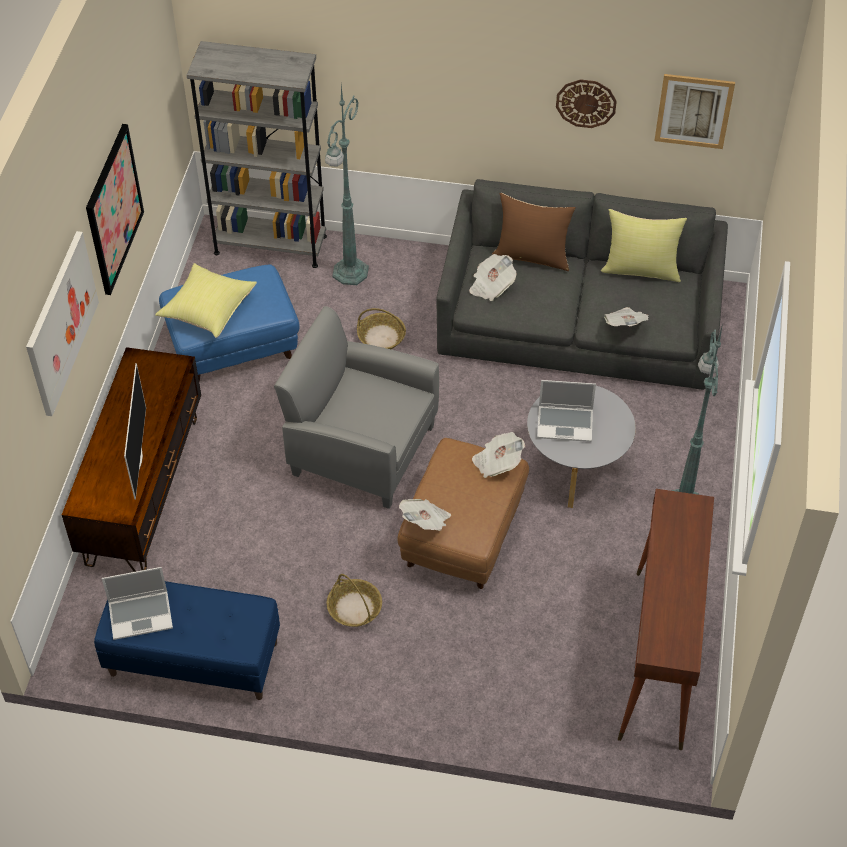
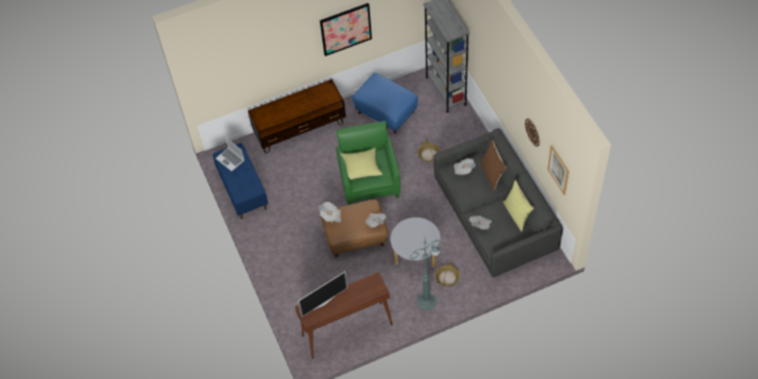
camera: 60 degrees right, 5 degrees up
(61, 322) = (280, 50): picture -> none
(136, 459) = (286, 114): television -> television (323, 302)
(208, 310) = (376, 91): yellow pillow -> yellow pillow (361, 168)
(349, 273) = (453, 124): green floor lamp -> none
(354, 608) = (297, 223): basket -> basket (447, 278)
(361, 449) = (369, 182): grey armchair -> green armchair
(565, 424) = (411, 233): laptop -> none

